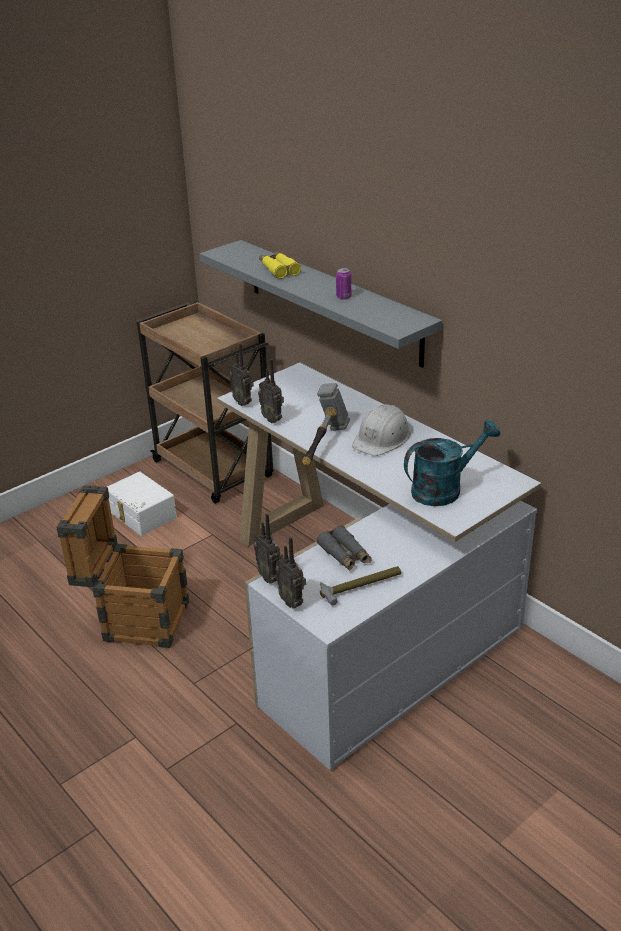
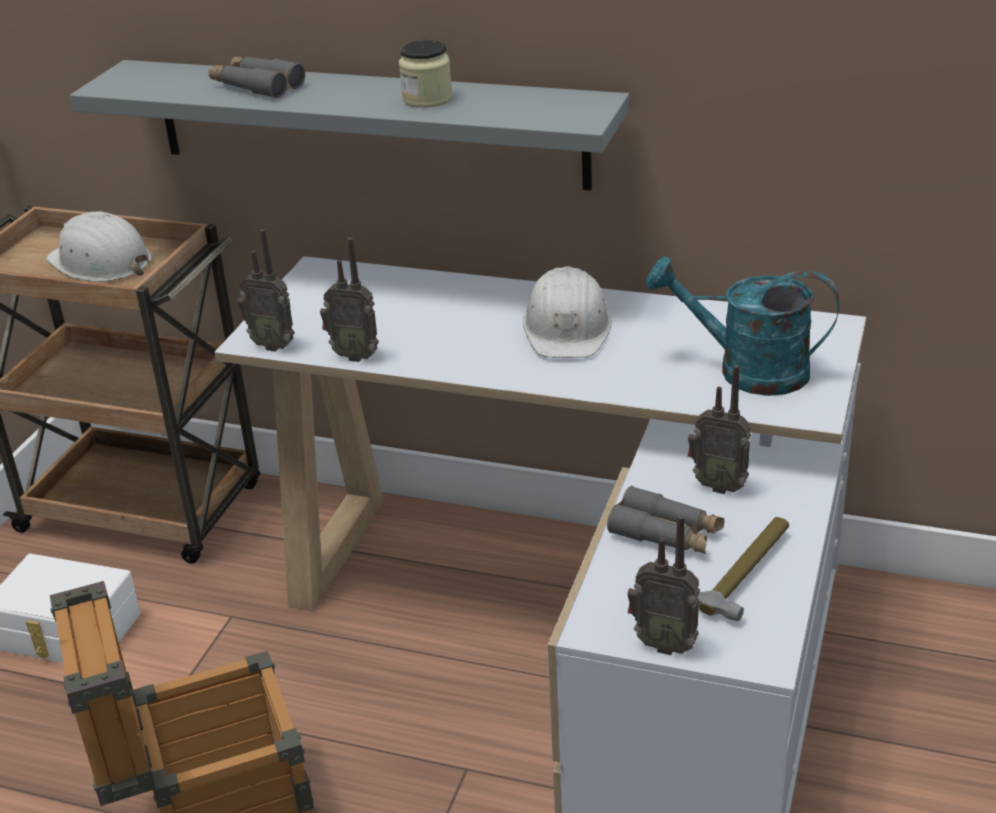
camera: 30 degrees left, 0 degrees up
(206, 338) = (100, 262): none -> white hard hat
(270, 577) = (584, 618): radio -> radio (718, 485)
(279, 269) = (257, 86): yellow binoculars -> grey binoculars
(323, 446) = (488, 369): hammer -> none
(343, 297) = (427, 99): can -> jar
(444, 489) = (746, 371): turquoise watering can -> turquoise watering can turned 105 degrees counterclockwise

